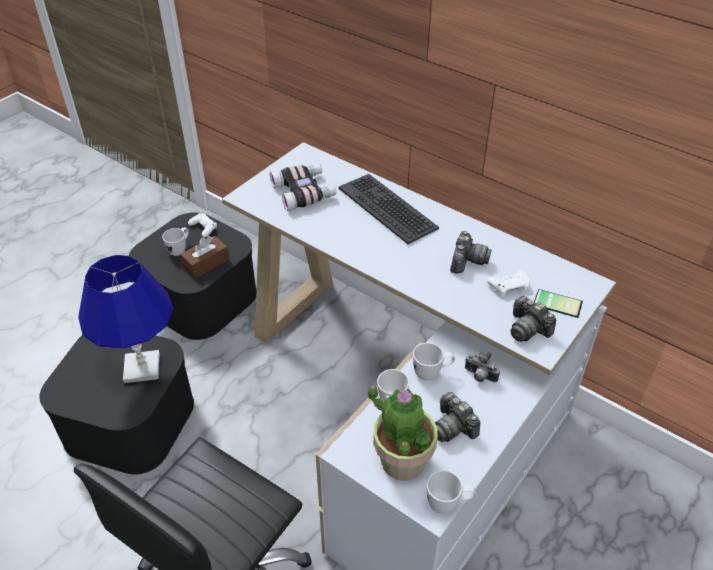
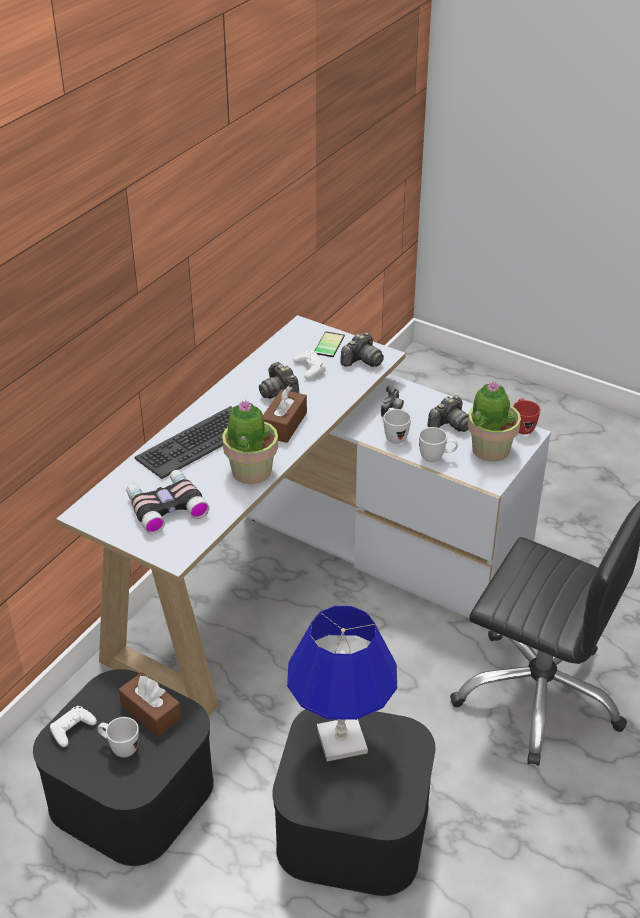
camera: 95 degrees left, 5 degrees down
(341, 239) = (251, 472): none -> potted plant
(410, 262) = (284, 424): none -> brown tissue box
(448, 504) = (522, 426): white mug -> red mug
(467, 261) = (279, 391): camera -> camera turned 135 degrees counterclockwise

